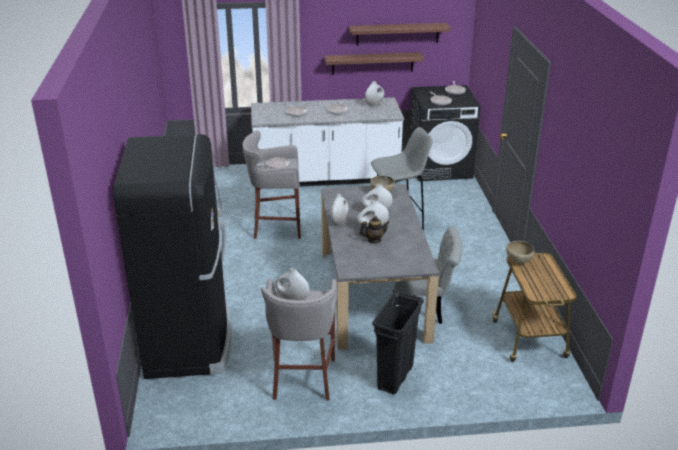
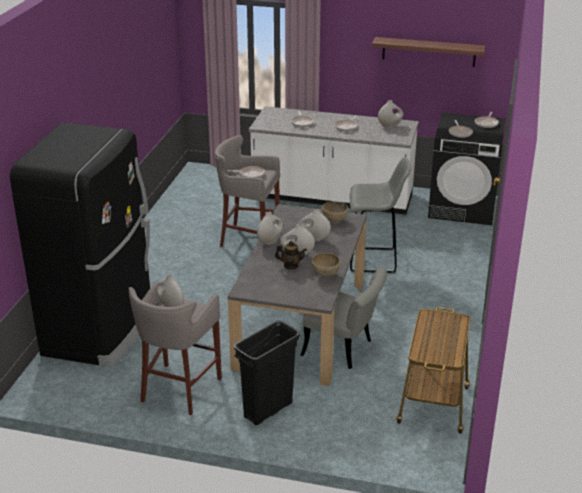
camera: 20 degrees right, 0 degrees up
(372, 63) = (399, 80): shelf -> none
(518, 262) = (427, 317): brown bowl -> brown bowl (325, 275)

